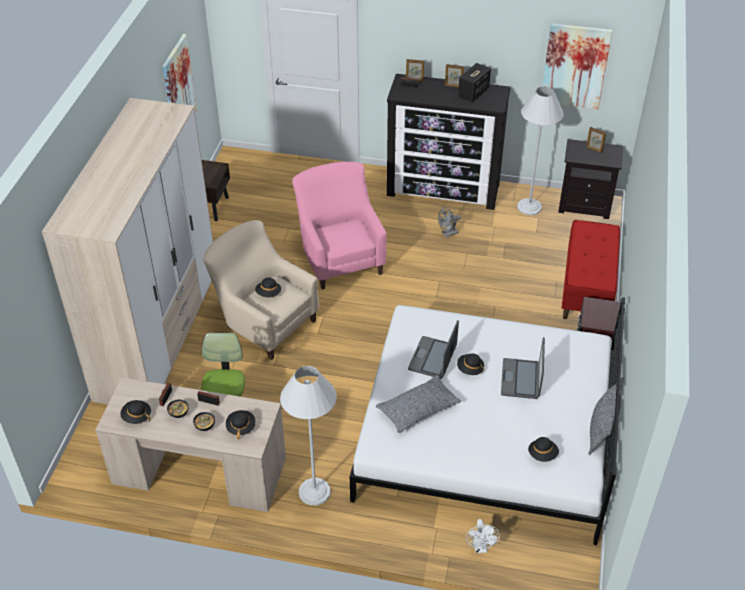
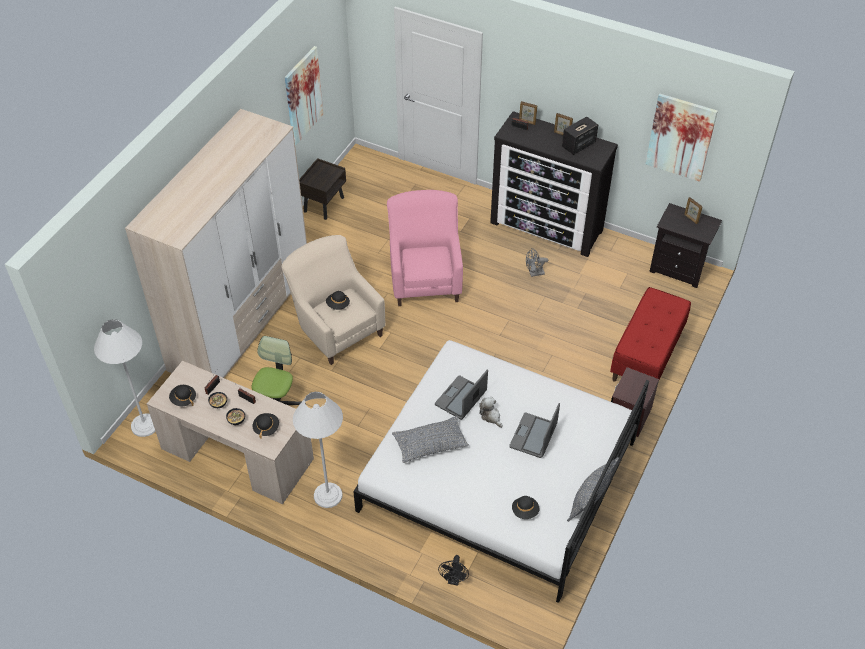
camera: 15 degrees right, 5 degrees up
(470, 369) = (491, 416): black hat -> plush toy
(480, 547) = (454, 580): white fan -> black fan
(529, 207) = (623, 260): white floor lamp -> white floor lamp (145, 425)

